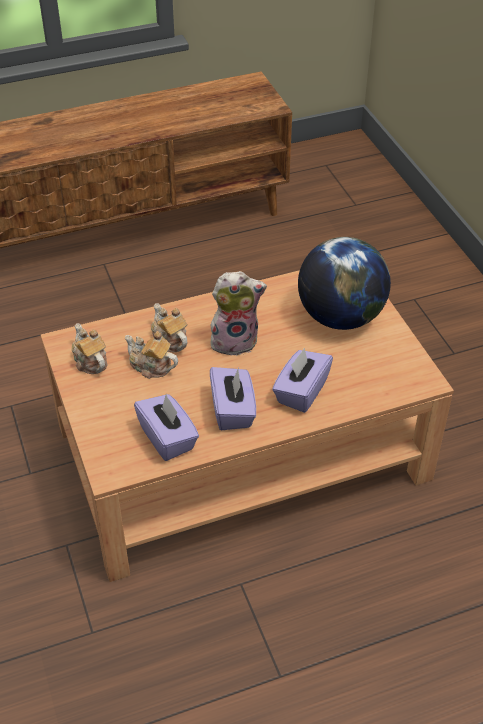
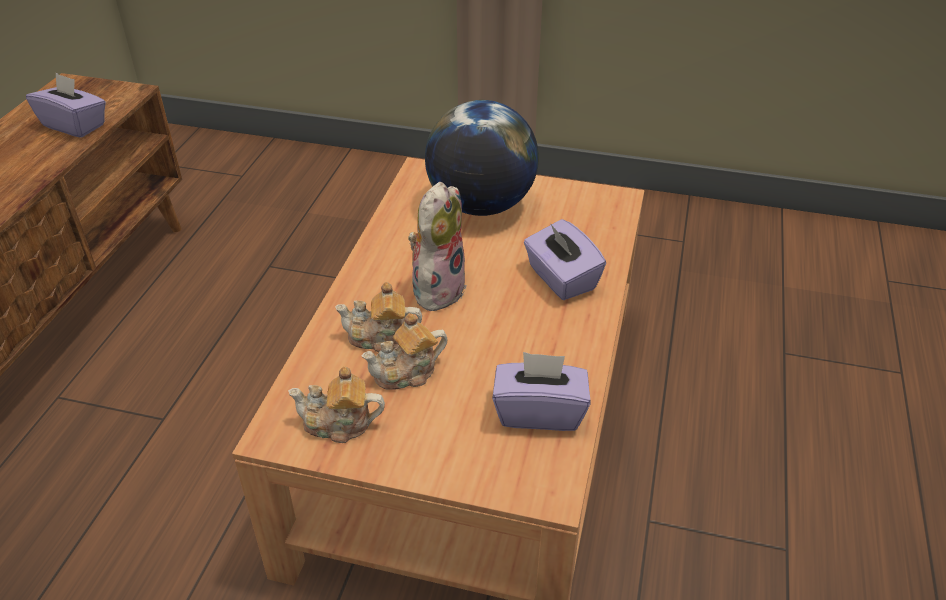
camera: 55 degrees left, 5 degrees down
(233, 411) = (543, 339): purple tissue box -> purple tissue box (75, 125)

